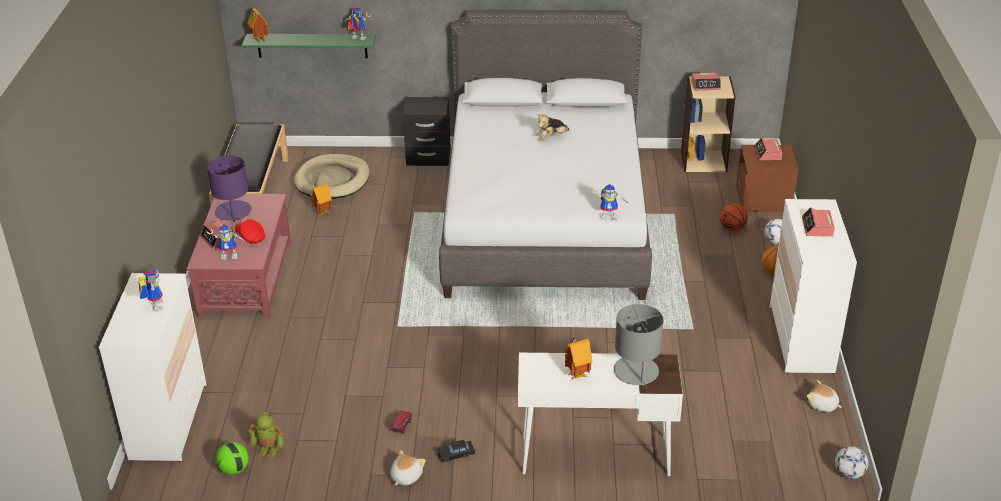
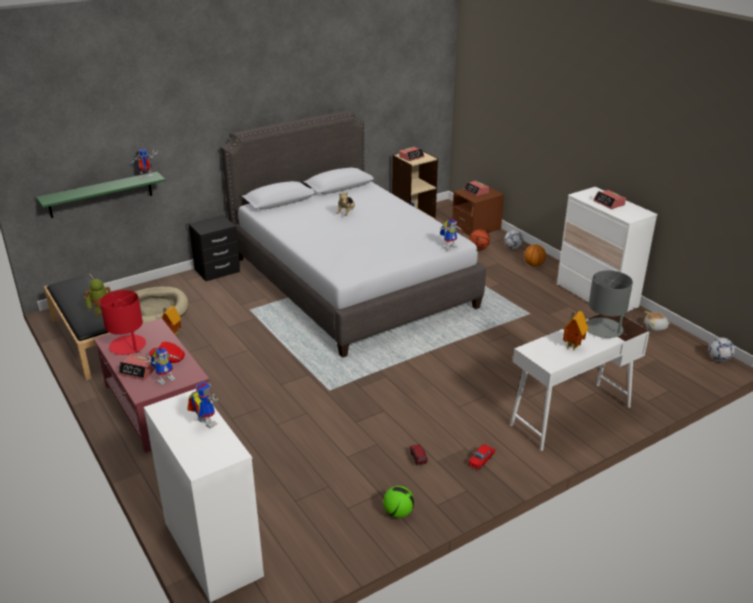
camera: 35 degrees left, 5 degrees down
(233, 212) = (128, 346): purple table lamp -> red table lamp
(234, 469) = (320, 559): football -> football (398, 512)
(259, 40) = (55, 198): toy house -> none
(269, 449) = (331, 527): toy robot -> toy robot (101, 310)
(405, 476) = (464, 493): plush toy -> none
(456, 454) = (481, 460): black toy car -> red toy car

